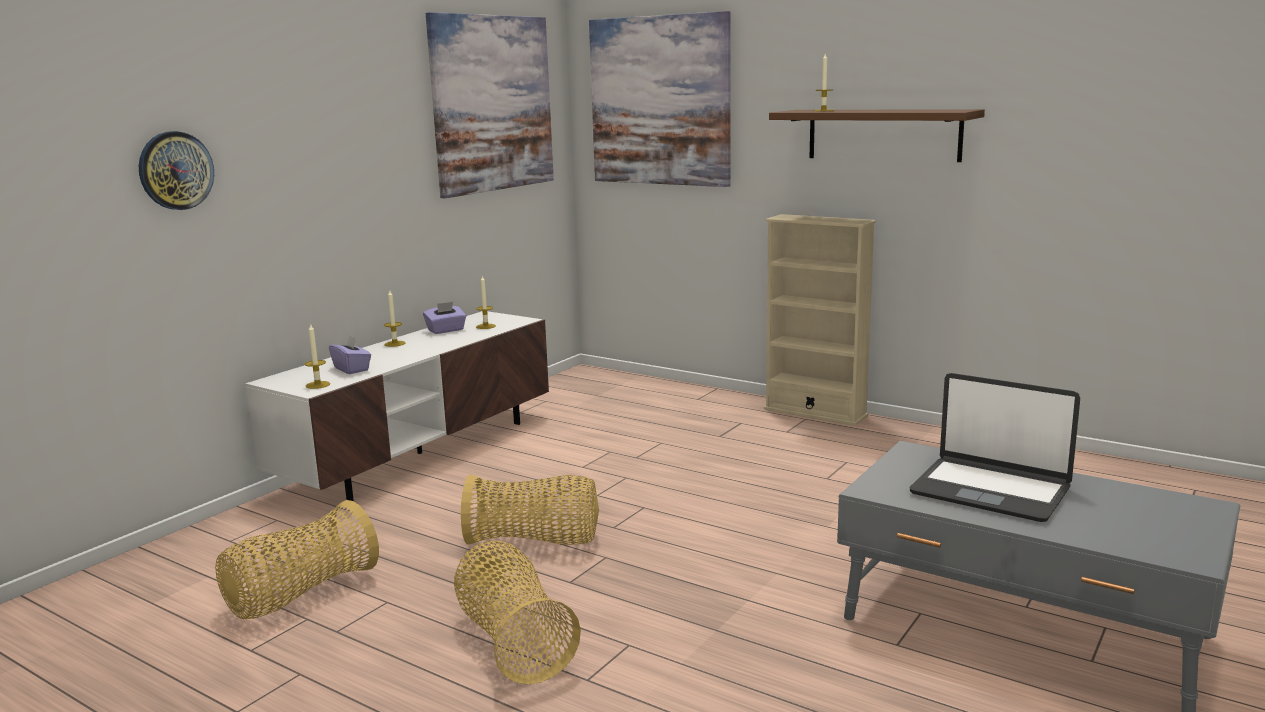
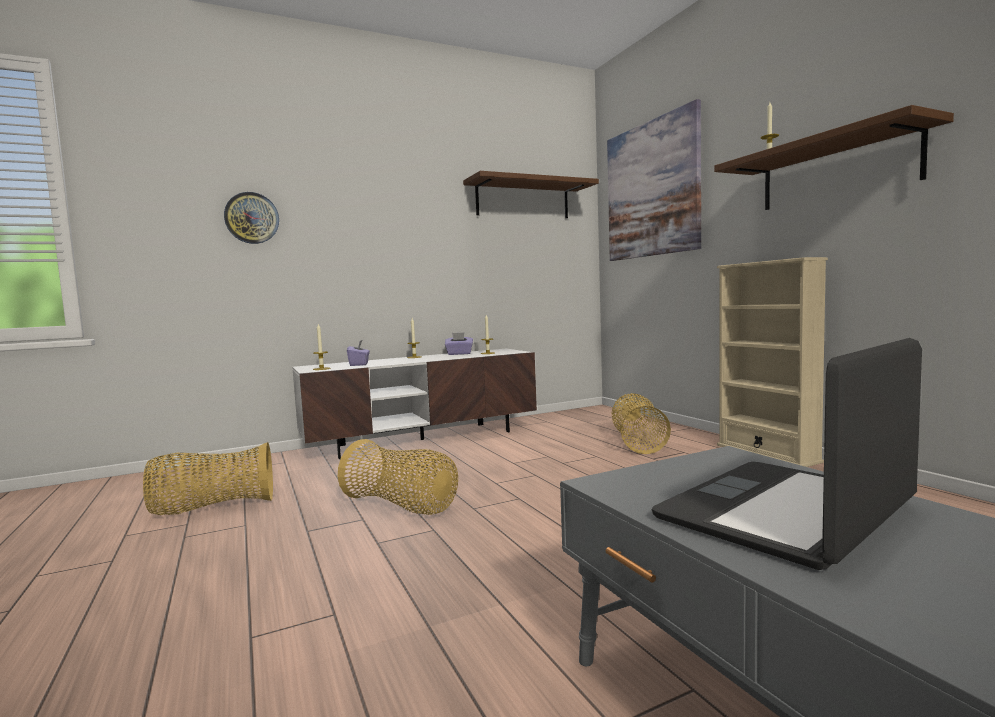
camera: 30 degrees right, 10 degrees down
(492, 104) = (523, 200): picture -> brown shelf
(513, 641) = (261, 580): basket -> basket (638, 442)
(990, 490) = (788, 513): laptop -> laptop turned 75 degrees clockwise

